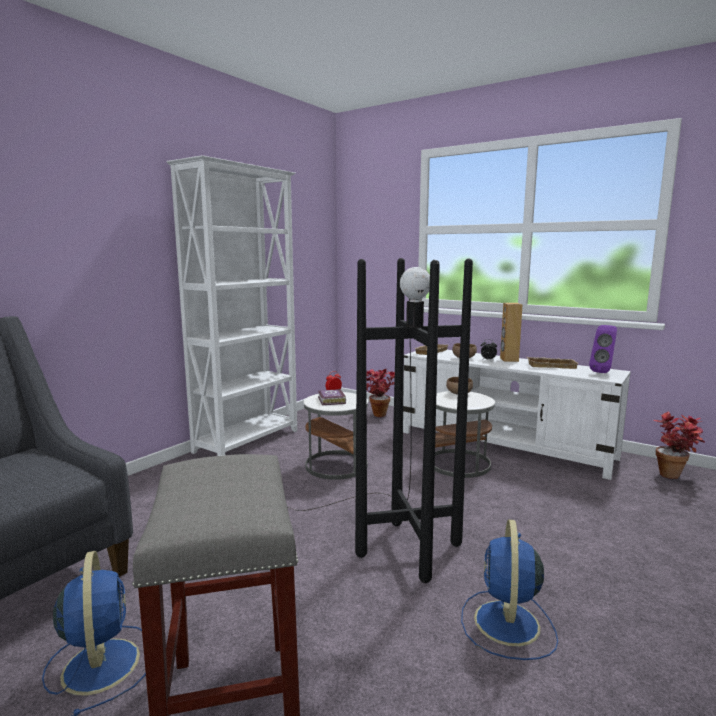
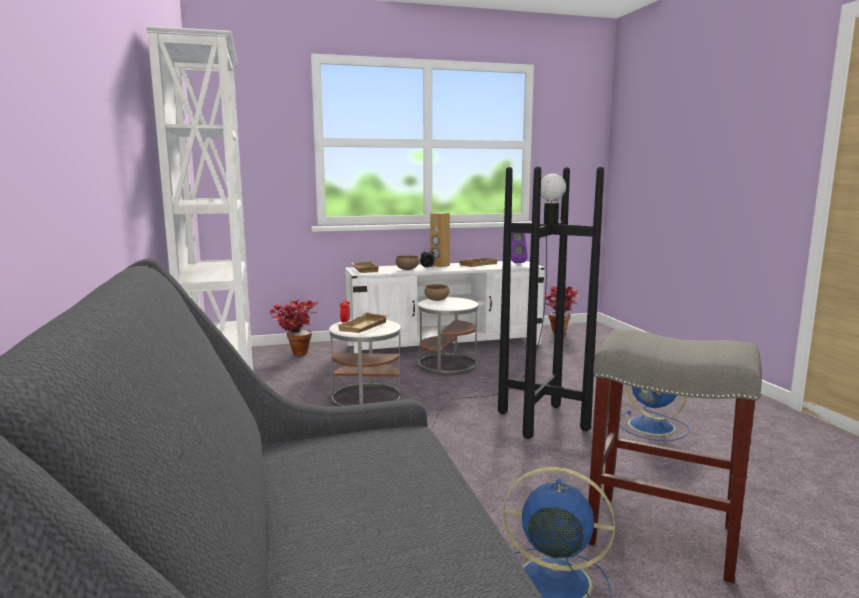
camera: 50 degrees left, 0 degrees up
(331, 400) = (364, 327): book -> beige tray

